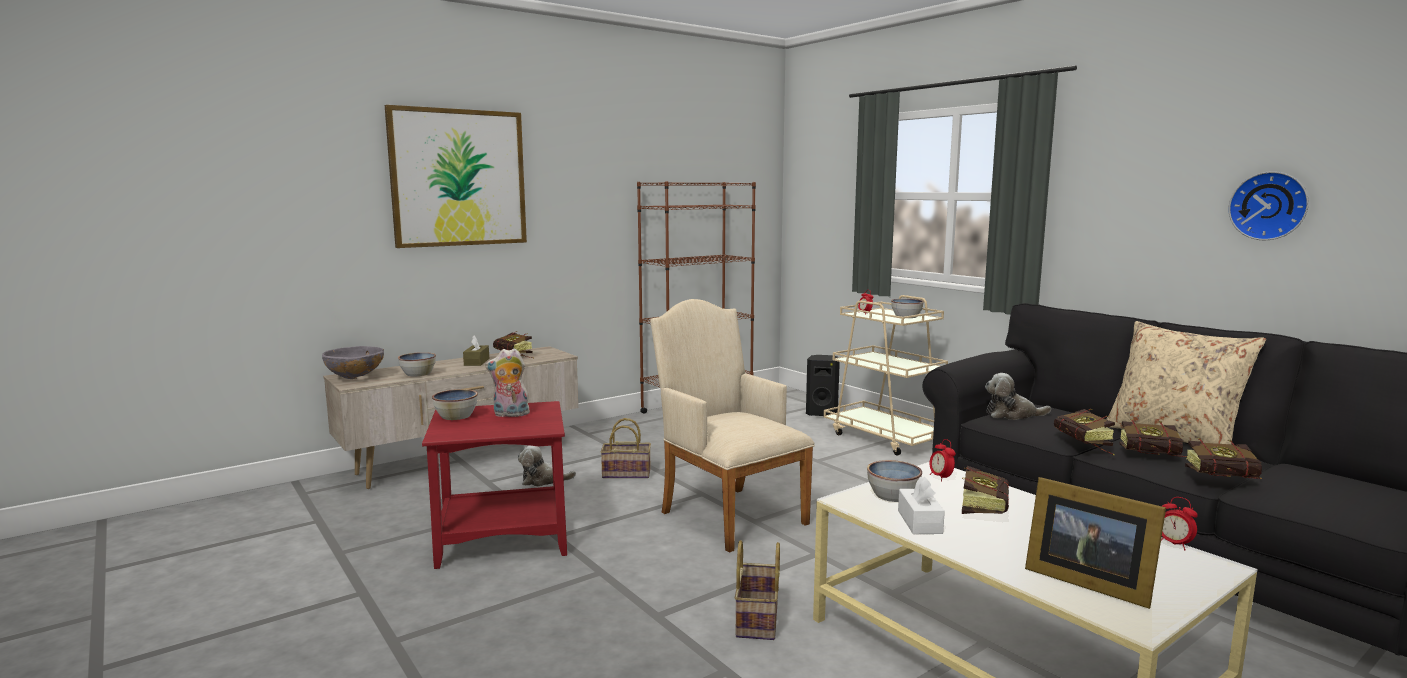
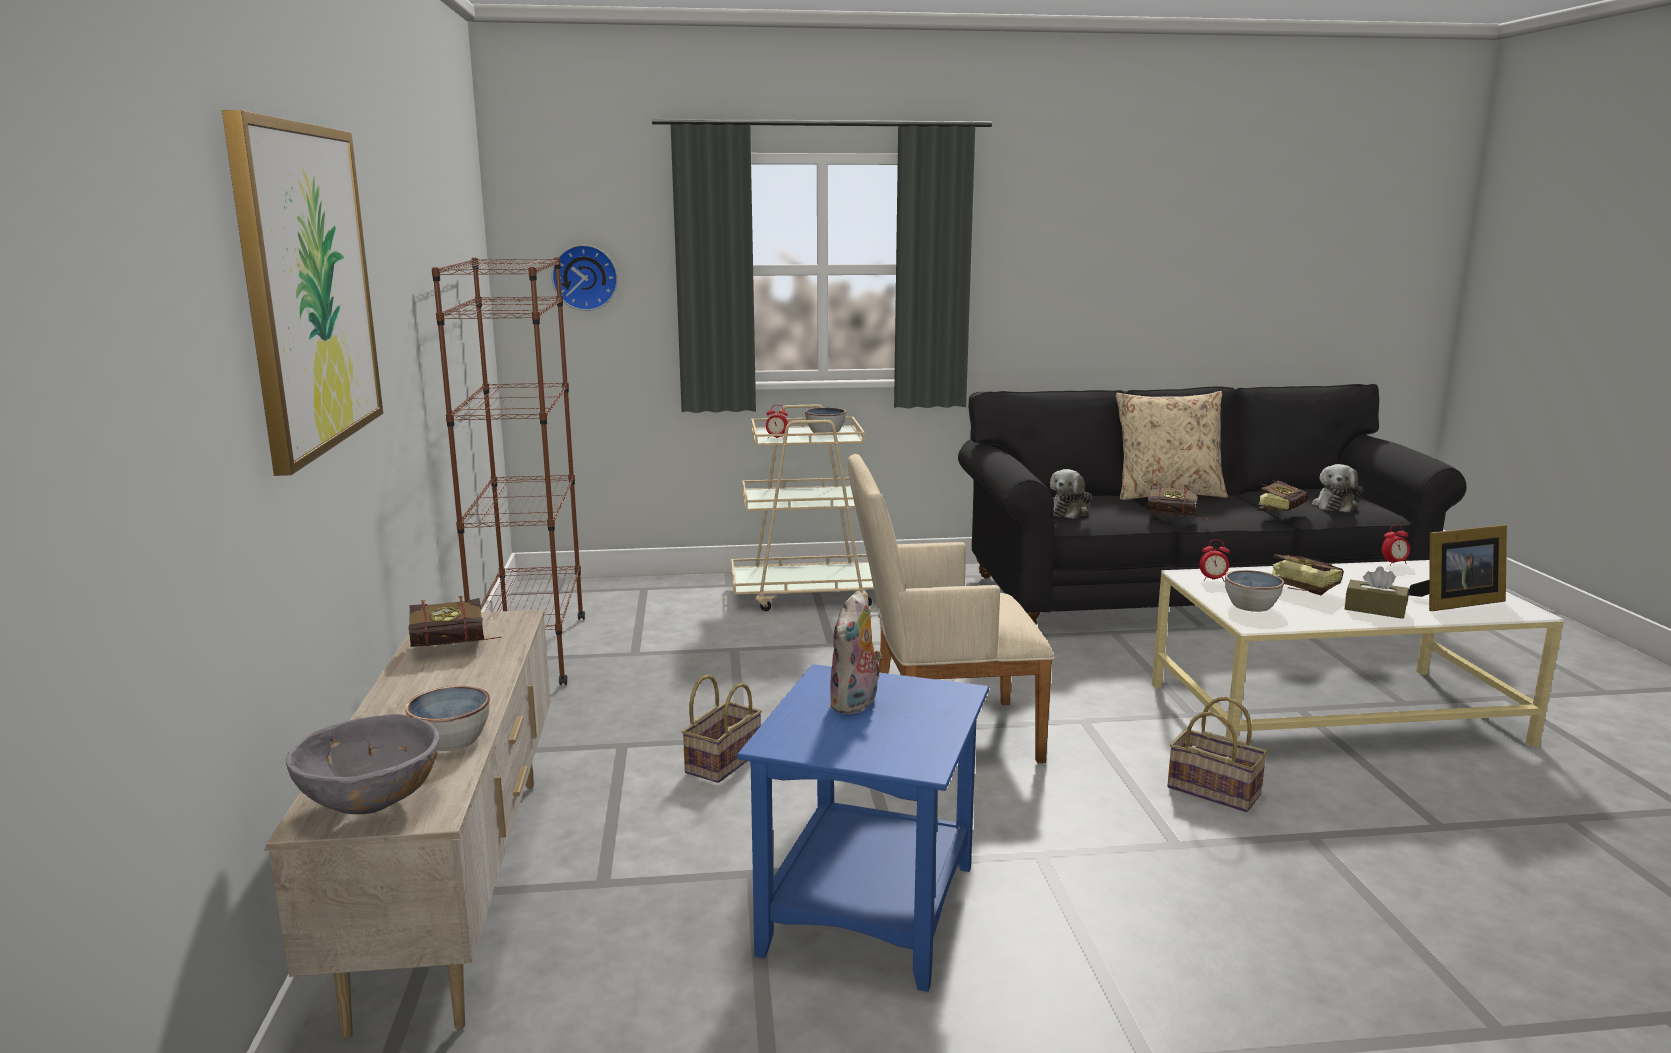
camera: 60 degrees left, 5 degrees up
(456, 416) = (818, 742): bowl -> none
(476, 362) = (442, 681): brown tissue box -> brown tissue box (1375, 609)
(503, 538) = (866, 908): red side table -> blue side table
(543, 480) = (665, 831): plush toy -> plush toy (1335, 505)
(822, 413) = (678, 595): black speaker -> none
(919, 522) = (1321, 614): white tissue box -> none
(1155, 457) = (1212, 512): book -> none
(1269, 206) = (1156, 273): wall clock -> wall clock (585, 277)

